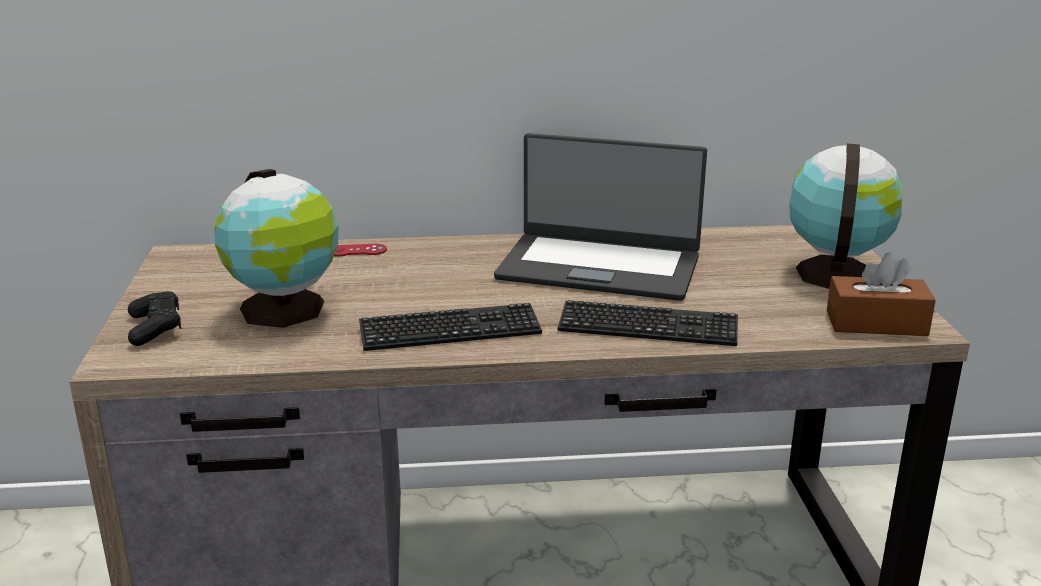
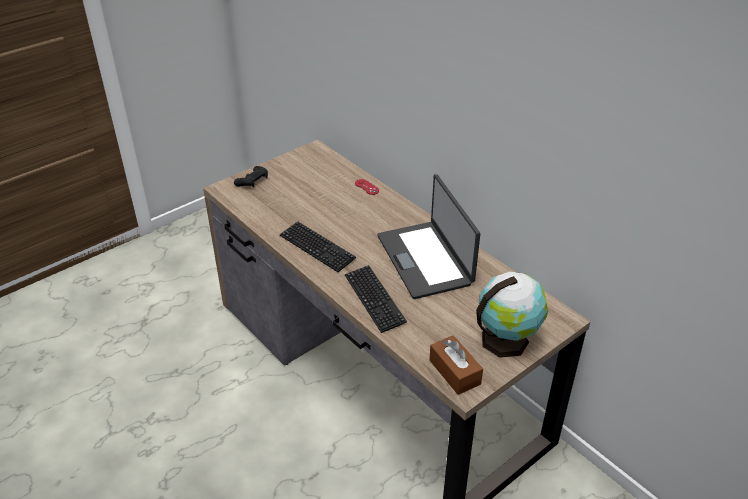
camera: 55 degrees right, 15 degrees up
(285, 310) = (294, 200): globe -> none

